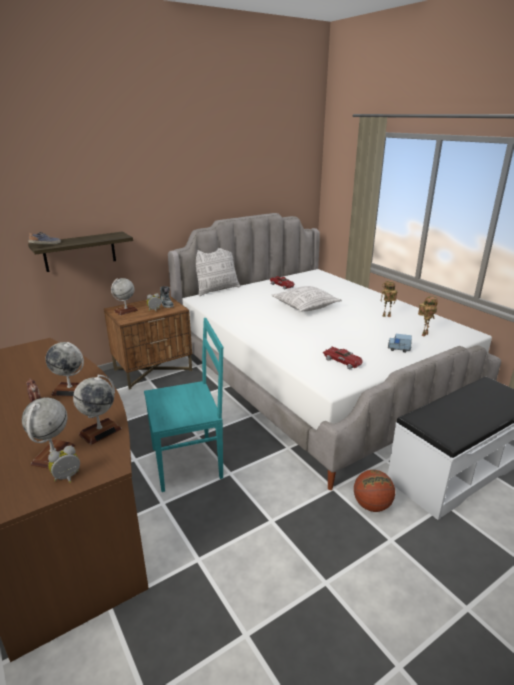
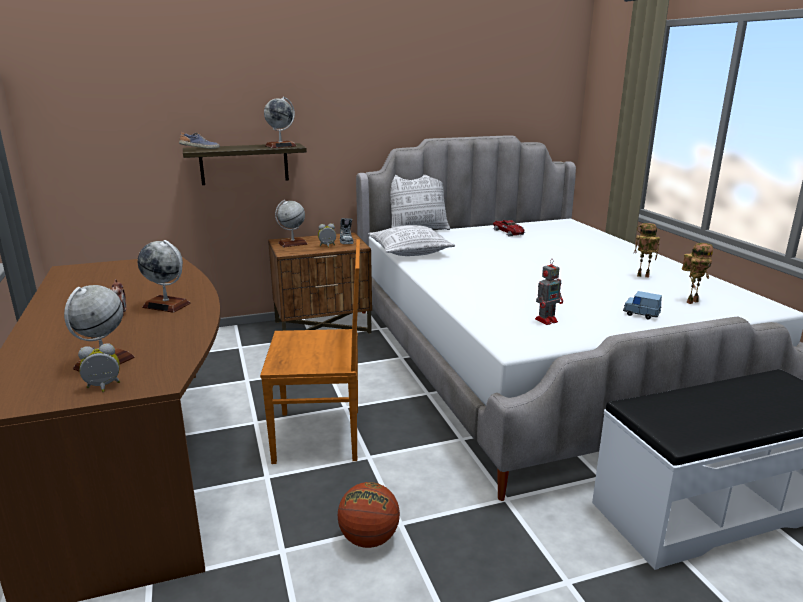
camera: 15 degrees right, 5 degrees down
(100, 431) = (172, 348): globe -> globe (281, 146)
(189, 462) = (321, 435): turquoise chair -> brown chair
(305, 306) = (528, 256): pillow -> pillow (410, 252)
(343, 361) = (547, 320): toy car -> toy robot
(372, 505) = (555, 531): basketball -> basketball (369, 539)

